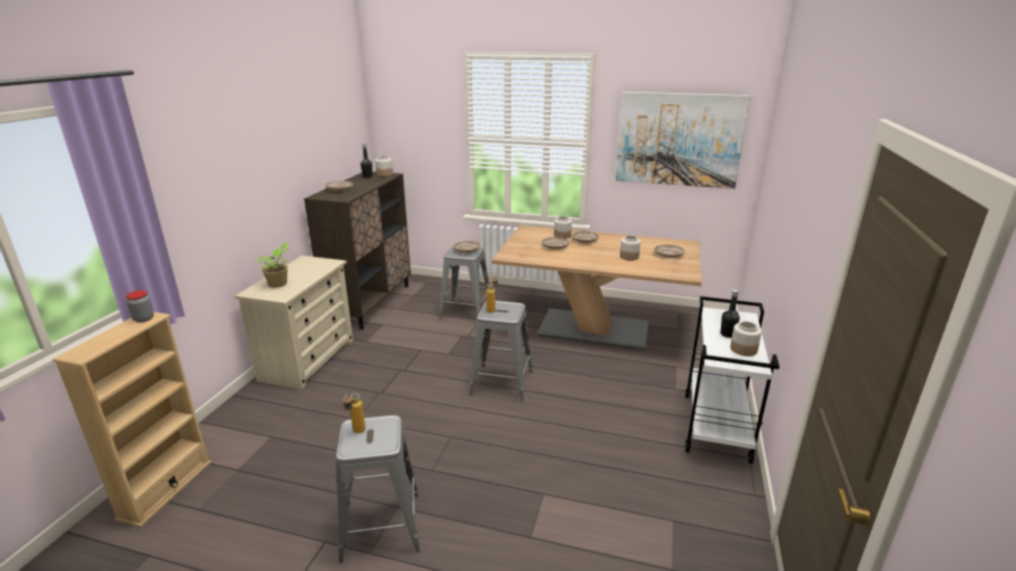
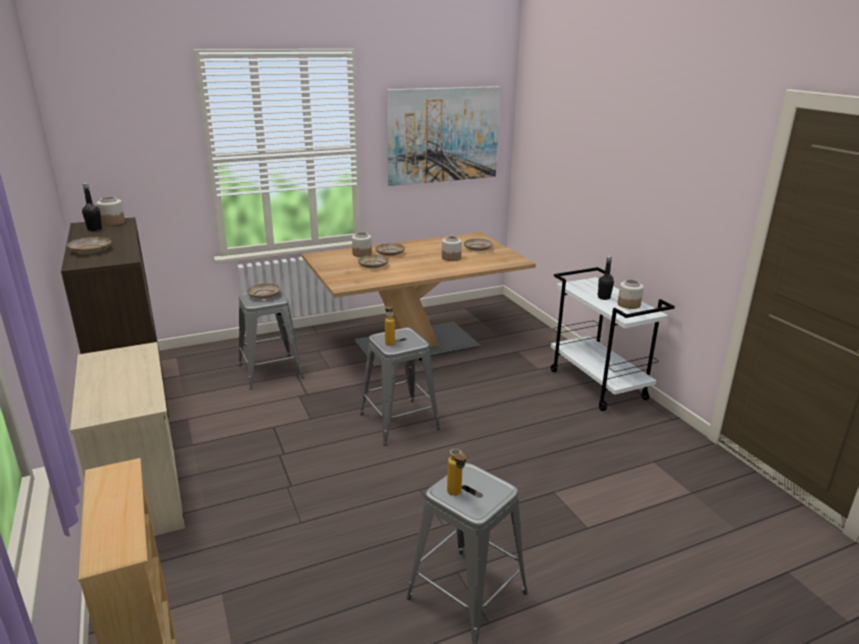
camera: 40 degrees left, 0 degrees up
(144, 319) = (114, 477): jar -> none
(279, 284) = (114, 395): potted plant -> none

